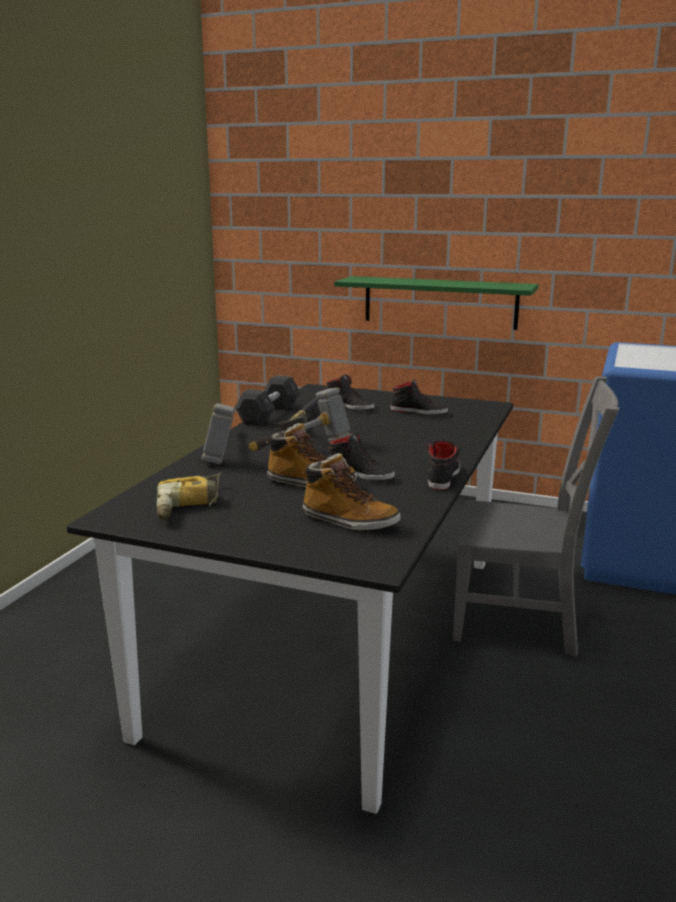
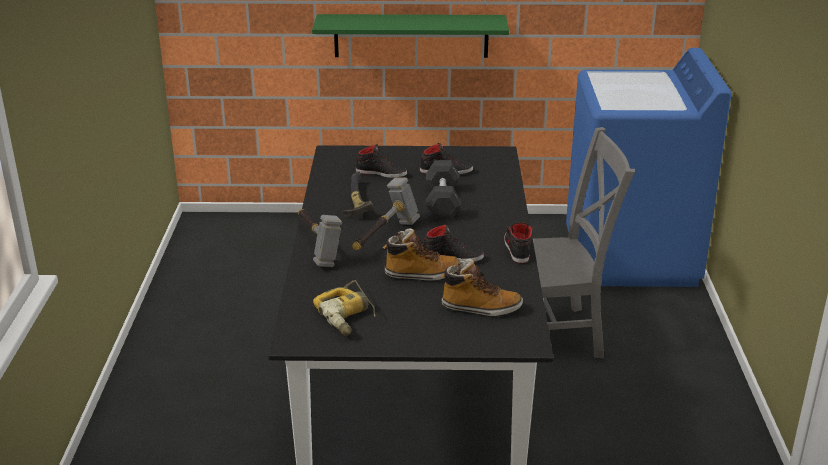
camera: 20 degrees left, 10 degrees up
(269, 414) = (318, 195): grey dumbbell -> grey dumbbell (442, 202)

